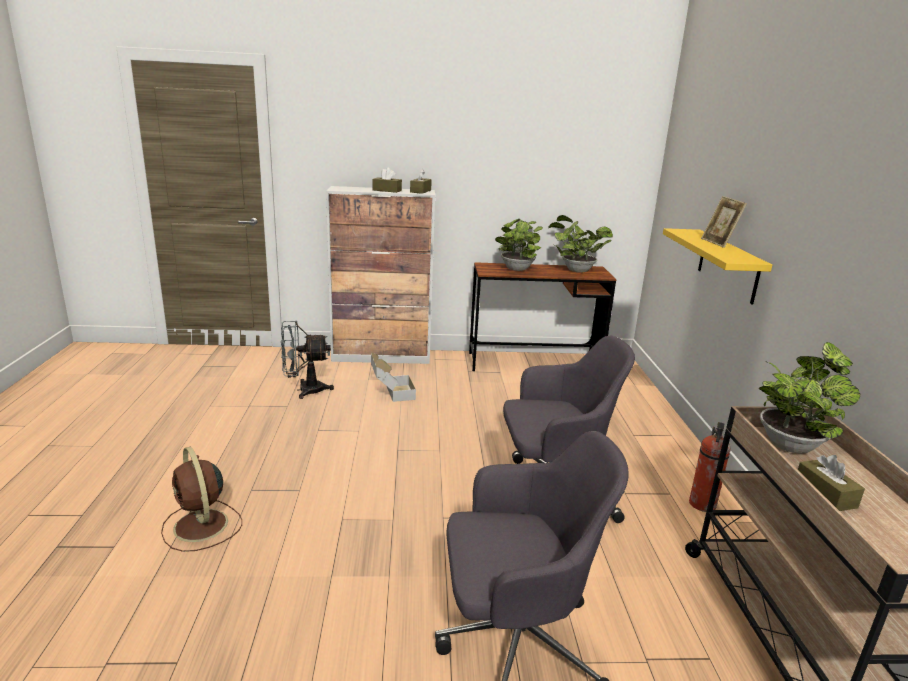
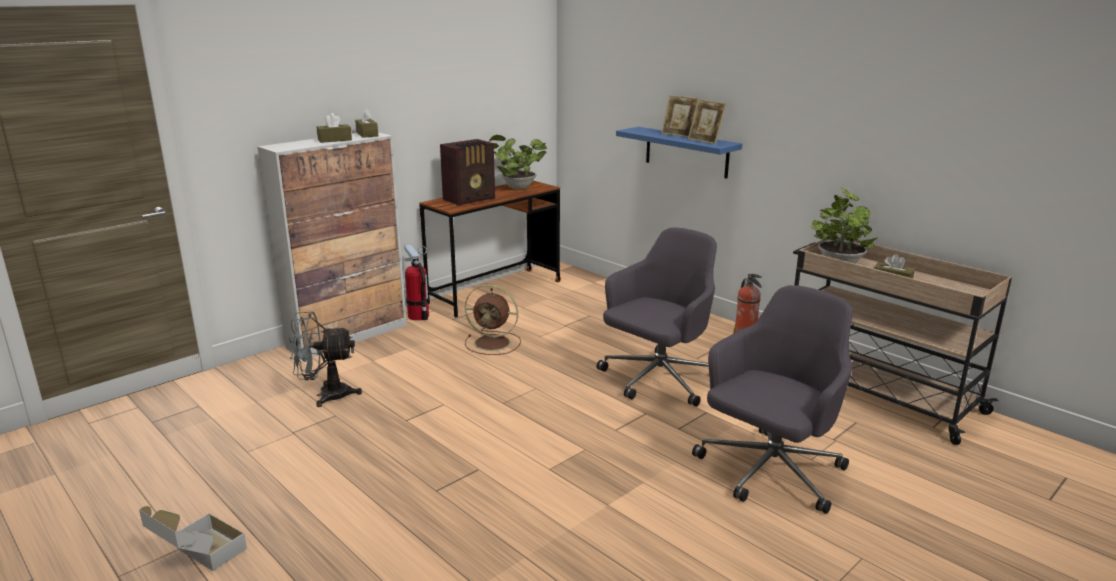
camera: 40 degrees left, 0 degrees up
(201, 526) = (447, 536): brown fan -> brown fan (494, 343)
(304, 390) = (326, 395): grey fan -> grey fan turned 45 degrees clockwise
(391, 393) = (418, 363): cardboard box -> cardboard box (197, 558)
(449, 360) = (419, 316): none -> fire extinguisher
(516, 269) = (470, 199): potted plant -> radio
(728, 265) = (686, 152): yellow shelf -> blue shelf
(731, 253) = (705, 141): none -> picture frame

